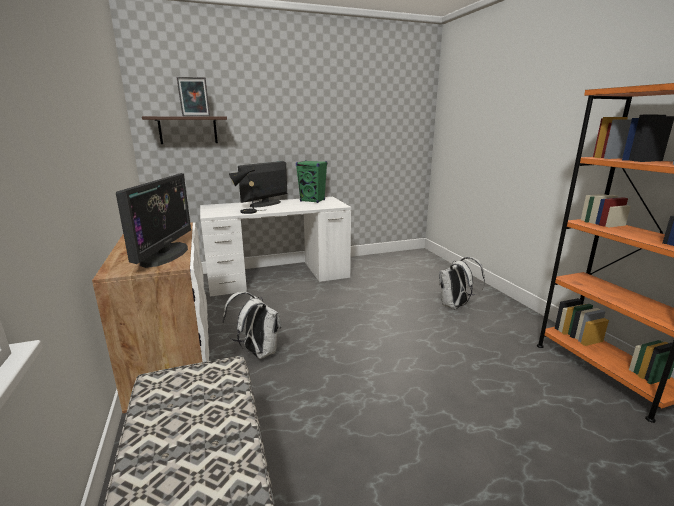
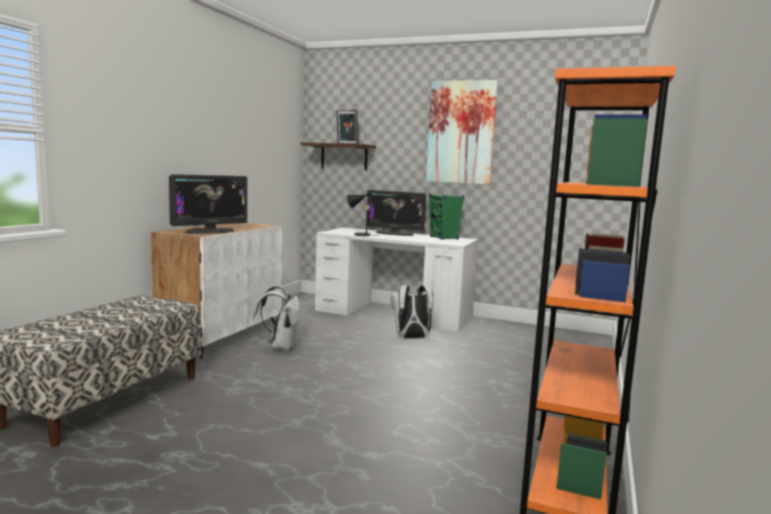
camera: 40 degrees right, 10 degrees down
(265, 204) = (394, 233): monitor -> monitor turned 150 degrees counterclockwise
(310, 102) = (461, 132): none -> picture
(455, 306) = (520, 382): white backpack -> white backpack (411, 338)

